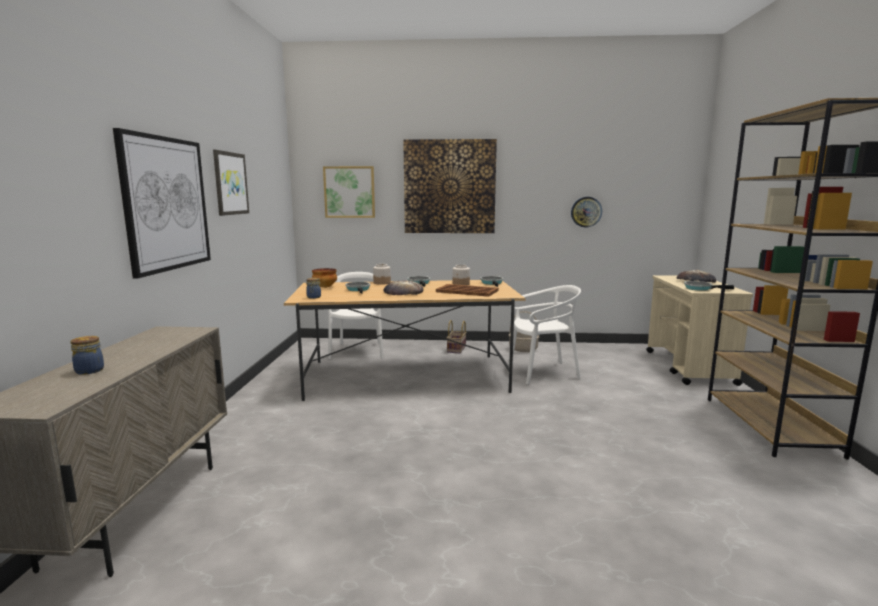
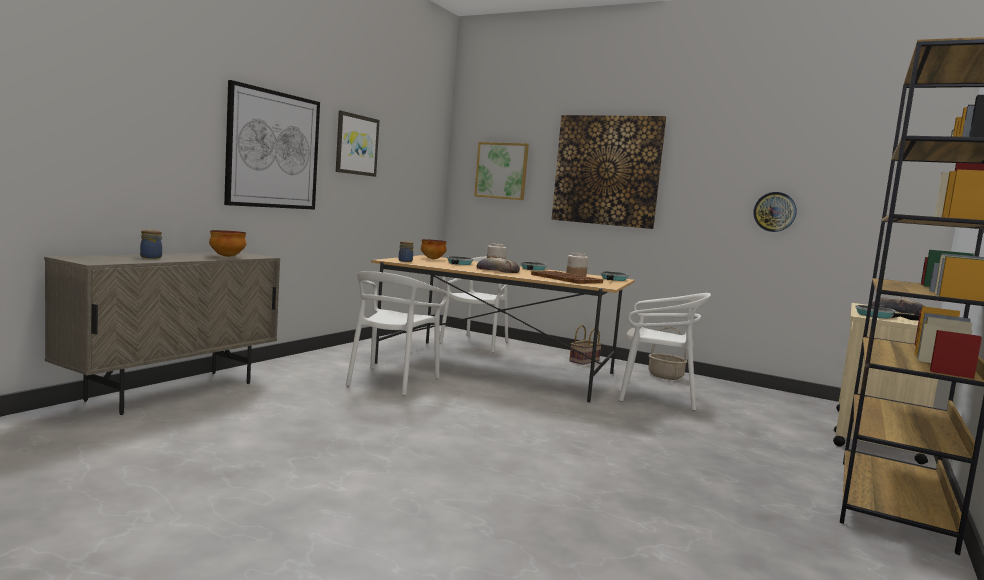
camera: 25 degrees right, 5 degrees down
(166, 341) = (227, 256): none -> bowl
(342, 418) = (391, 381): none -> white chair

